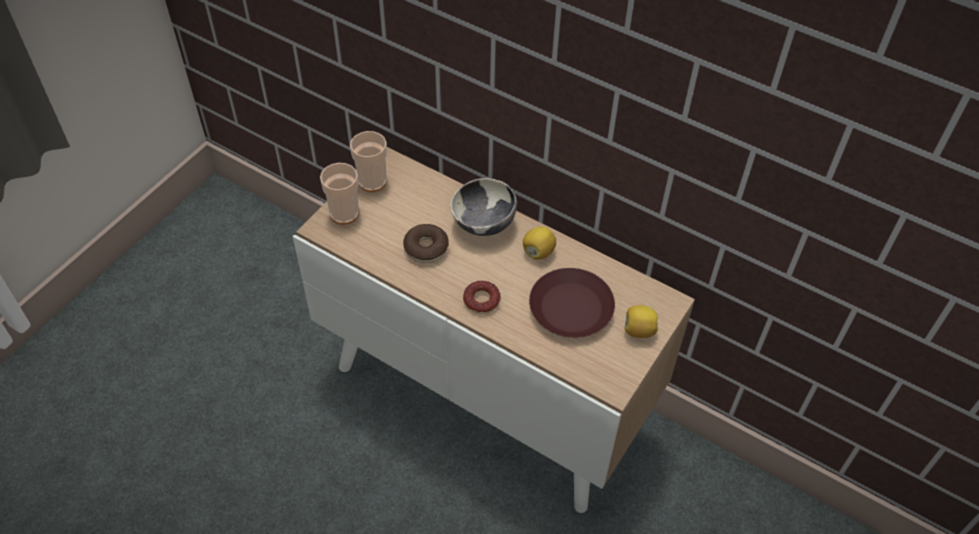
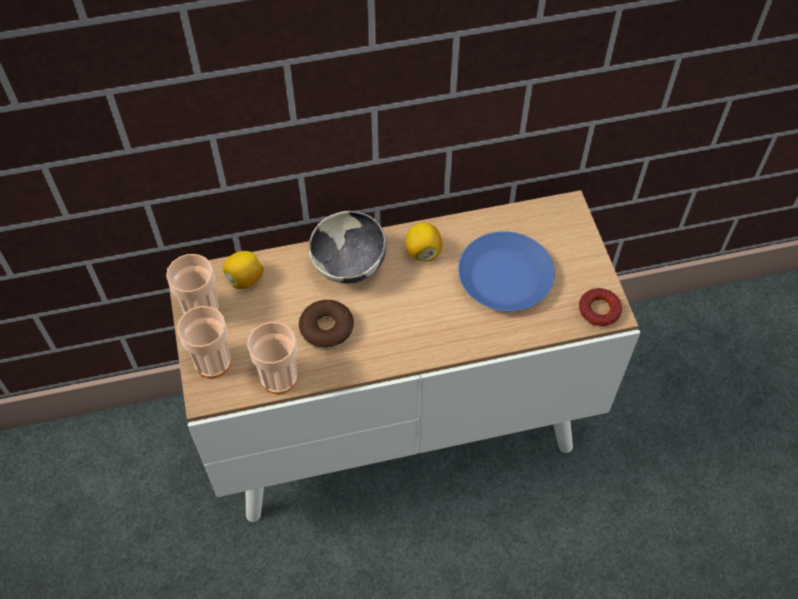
camera: 45 degrees left, 5 degrees up
(367, 251) = (279, 377): none -> cup
(481, 300) = (429, 333): donut -> donut (599, 311)
(570, 308) = (504, 278): brown plate -> blue plate
(639, 330) = (574, 250): lemon -> lemon (245, 279)

